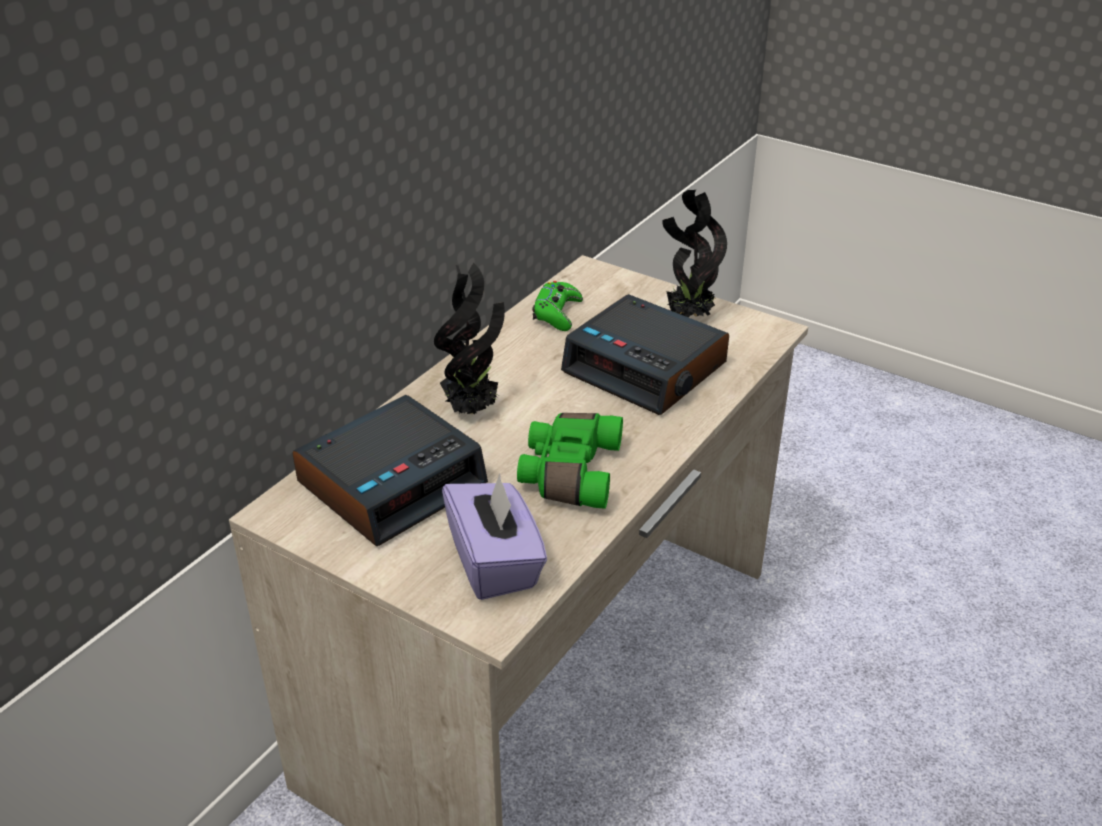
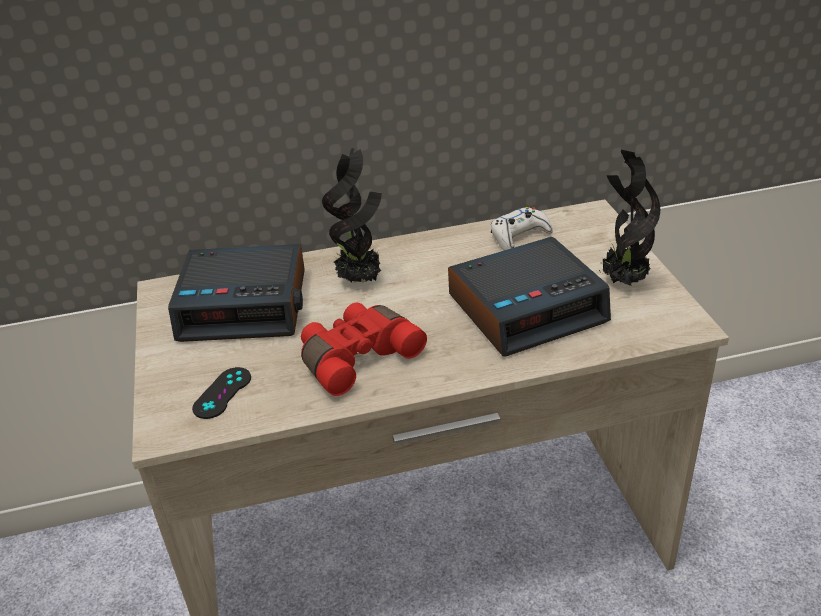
camera: 45 degrees right, 0 degrees up
(495, 563) = (222, 393): purple tissue box -> black game controller
(557, 313) = (519, 236): green game controller -> white game controller
(568, 473) = (356, 357): green binoculars -> red binoculars
(646, 368) = (527, 307): alarm clock -> alarm clock turned 105 degrees counterclockwise

